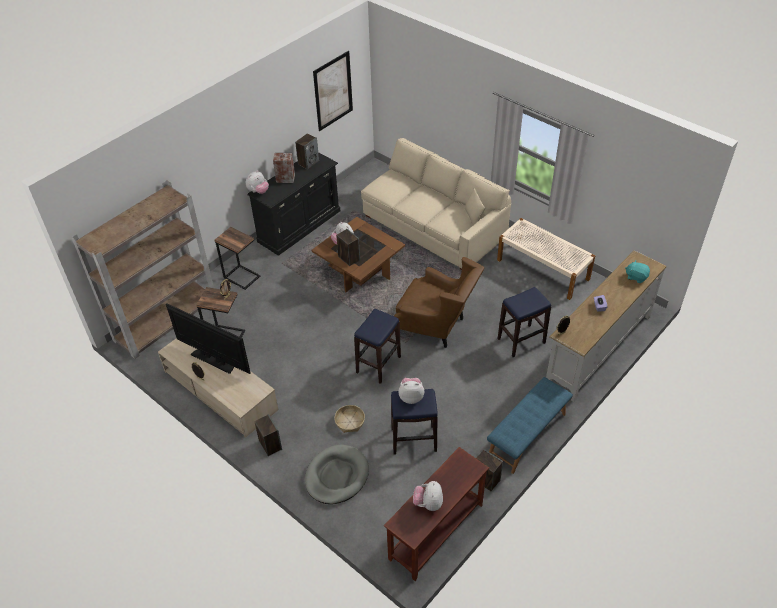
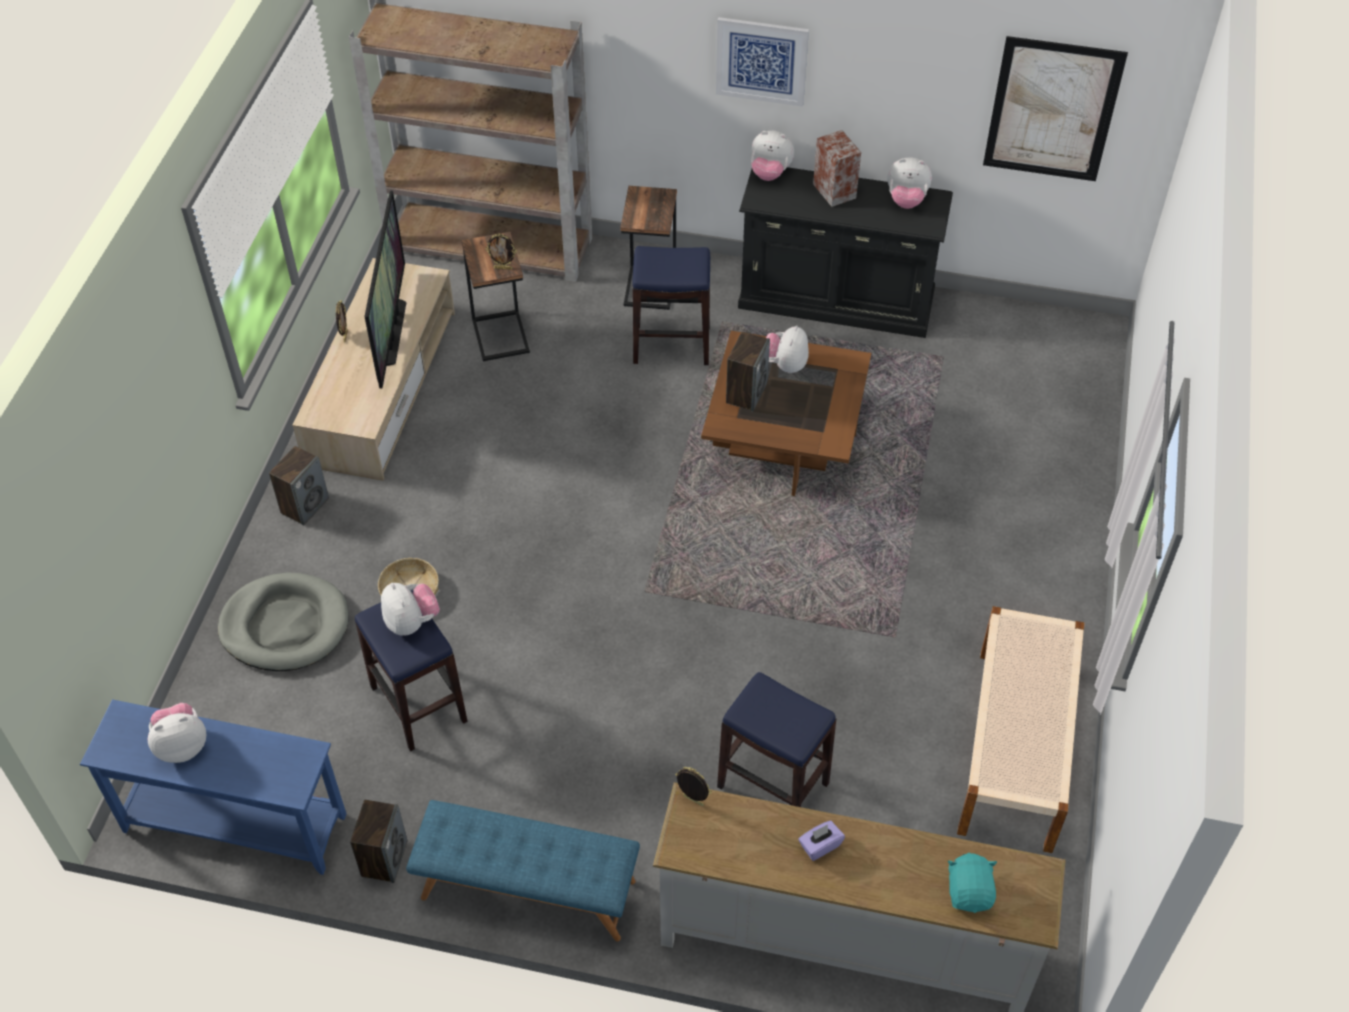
camera: 60 degrees right, 5 degrees up
(237, 145) = (761, 61): none -> picture
(308, 162) = (906, 200): speaker -> plush toy
(378, 364) = (565, 574): stool -> stool (671, 345)
(433, 226) = (998, 501): beige sofa -> none
(436, 327) = (718, 624): brown armchair -> none
(436, 532) = (234, 823): brown console table -> blue console table

